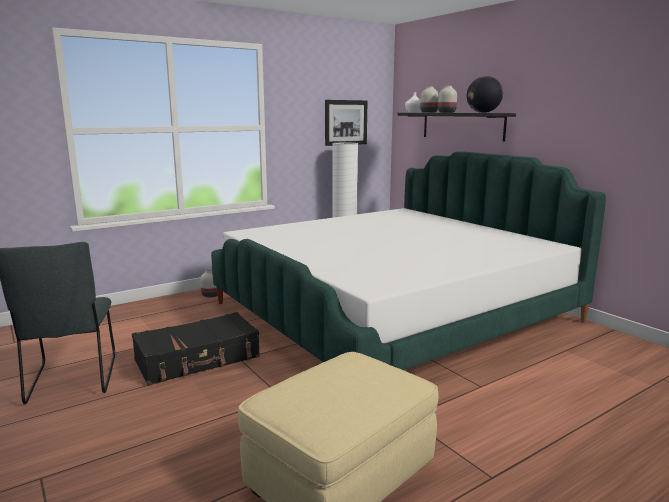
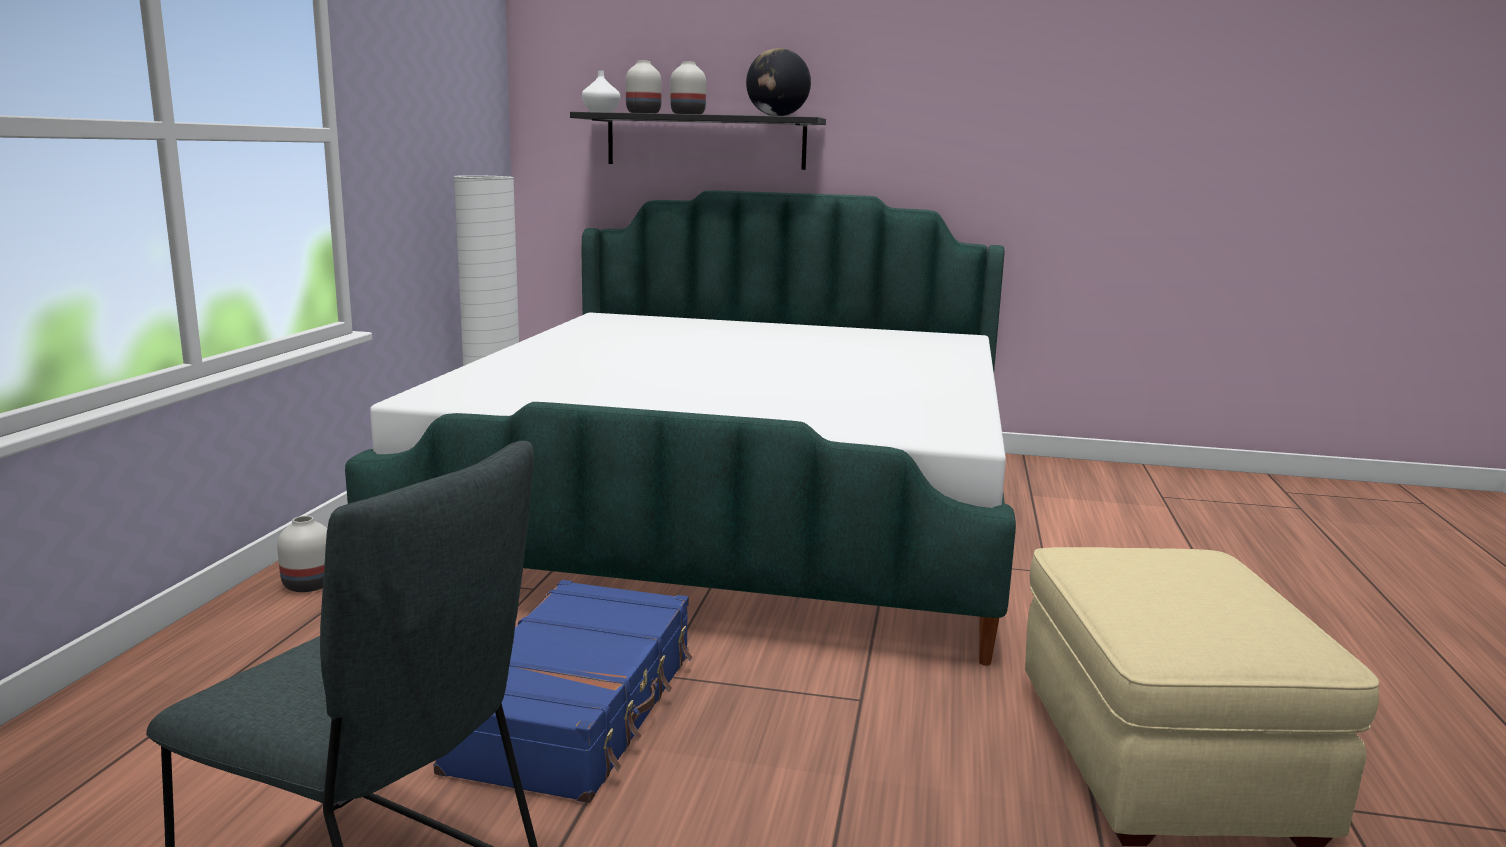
camera: 45 degrees left, 0 degrees up
(198, 359) = (578, 710): black suitcase -> blue suitcase
(346, 122) = (454, 130): picture -> none

